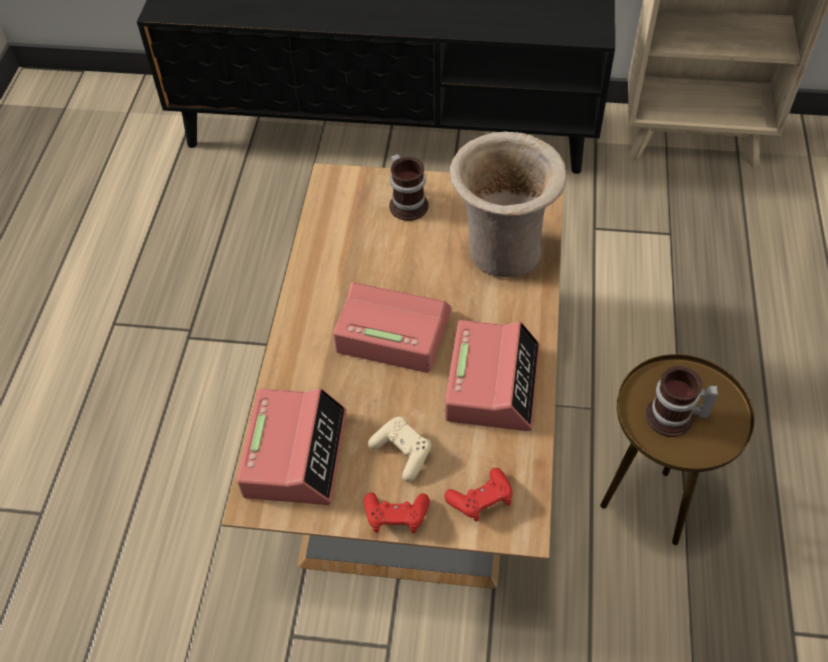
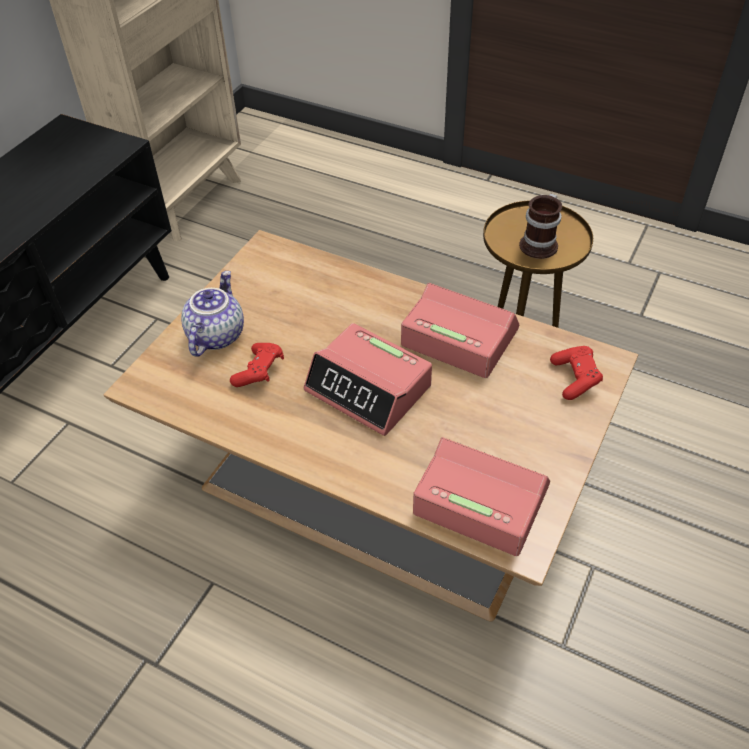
camera: 70 degrees left, 5 degrees down
(392, 332) = (369, 389): alarm clock -> alarm clock turned 90 degrees counterclockwise
(396, 517) = (575, 440): red game controller -> red game controller (259, 372)
(402, 453) = (509, 417): beige game controller -> none
(408, 203) = (215, 335): mug -> teapot
(501, 255) = (320, 291): beige vase -> none

